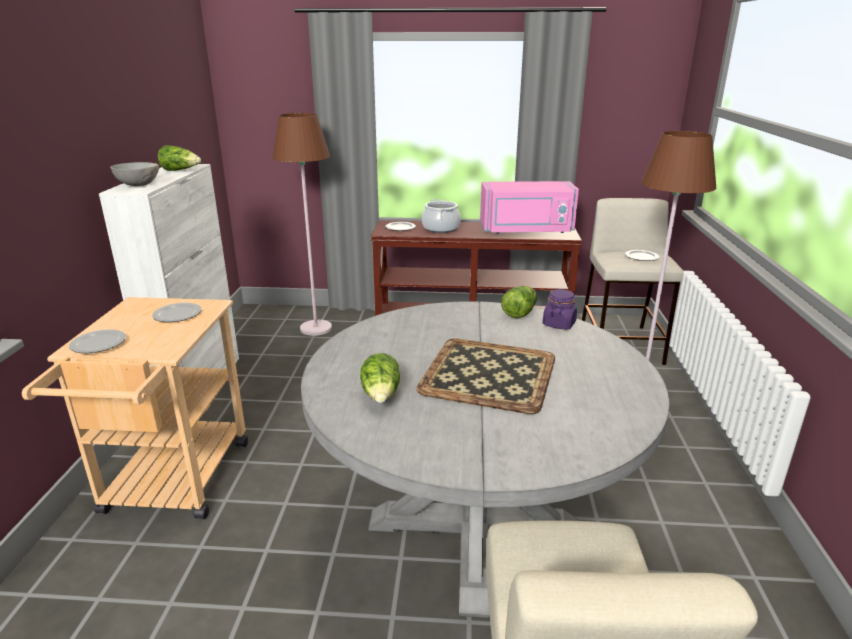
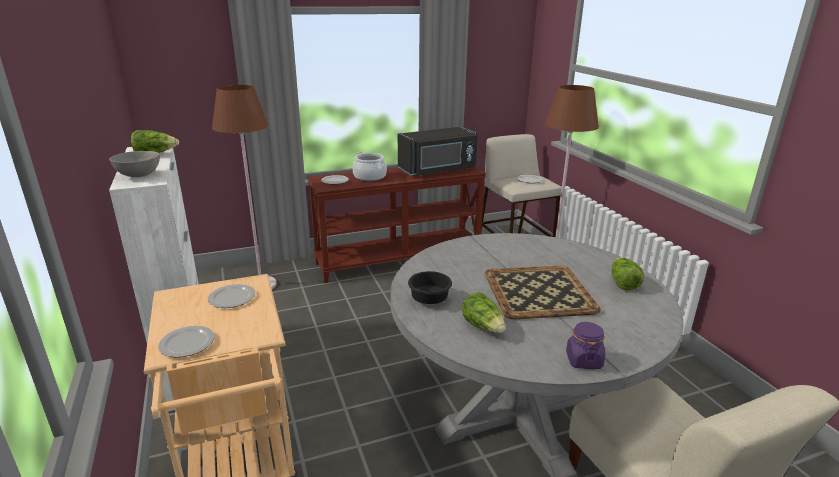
camera: 25 degrees left, 0 degrees up
(356, 355) = (428, 299): none -> black bowl
(519, 312) = (507, 239): lettuce -> lettuce (623, 283)
(526, 230) = (438, 170): pink microwave -> black microwave
(559, 324) = (543, 243): purple jar -> purple jar (583, 360)

